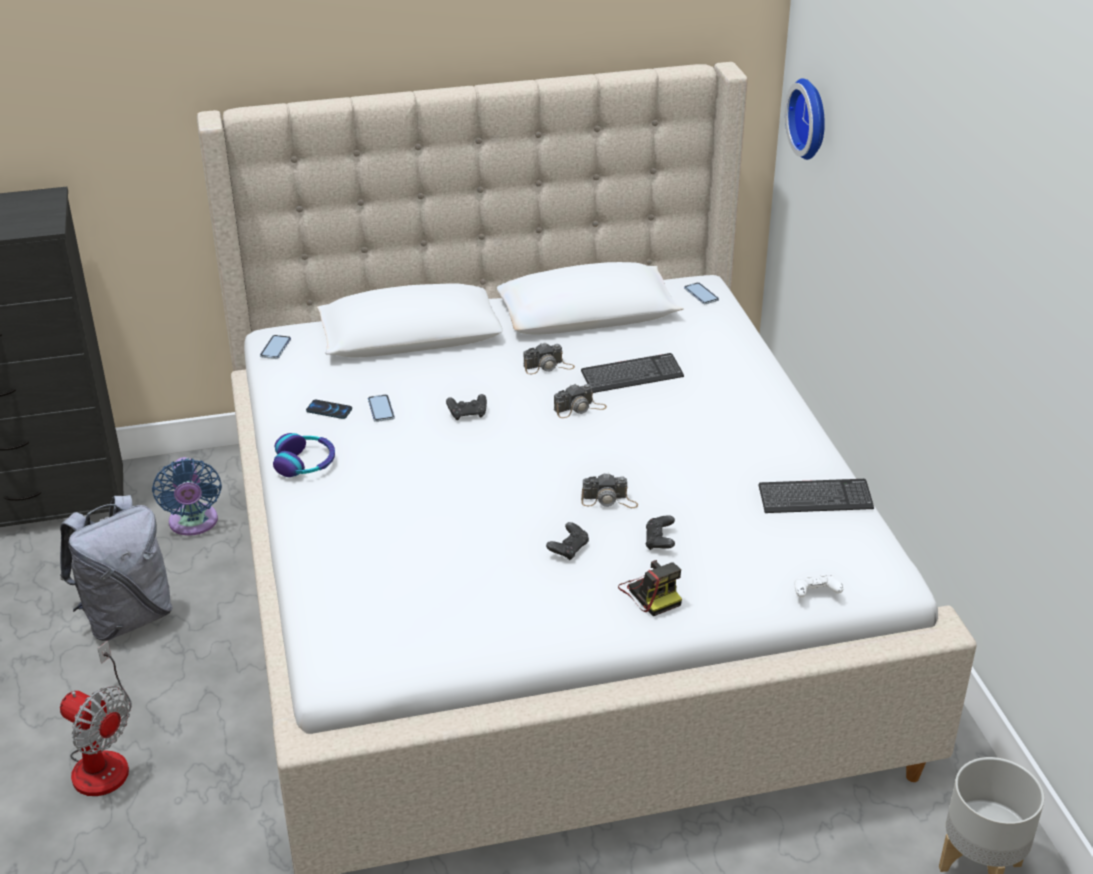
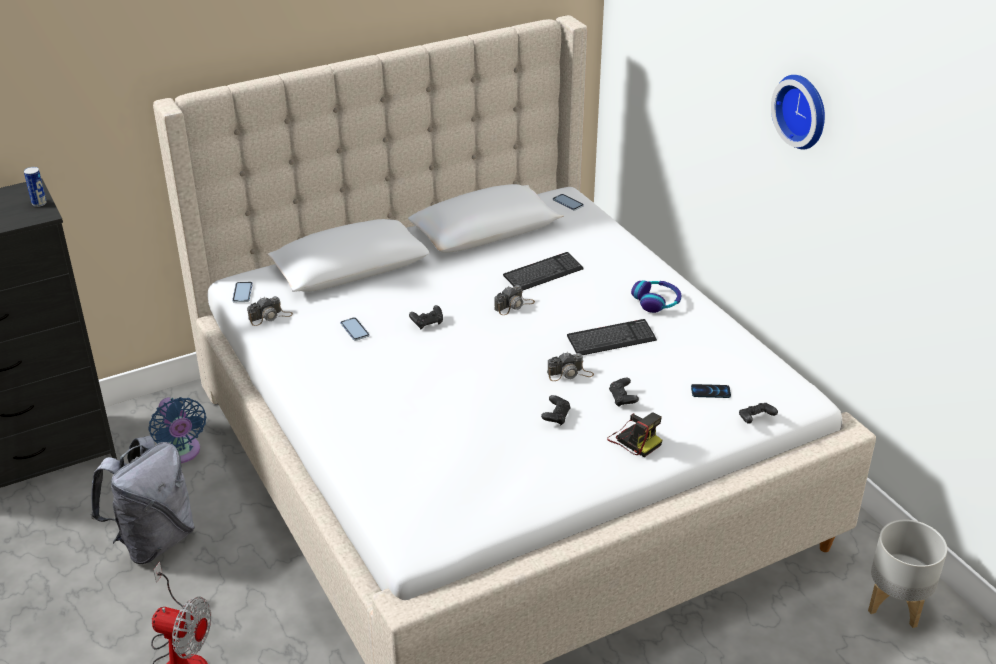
camera: 15 degrees left, 0 degrees up
(49, 213) = (39, 203): none -> can
(305, 463) = (312, 383): headphones -> headphones (657, 301)
(329, 410) = (312, 337): phone -> phone (710, 392)
(548, 367) = (474, 276): camera -> camera (270, 317)
(811, 118) = (639, 53): wall clock -> wall clock (803, 110)
(815, 498) = (723, 347): keyboard -> keyboard (611, 339)
(815, 594) = (755, 419): white game controller -> black game controller

